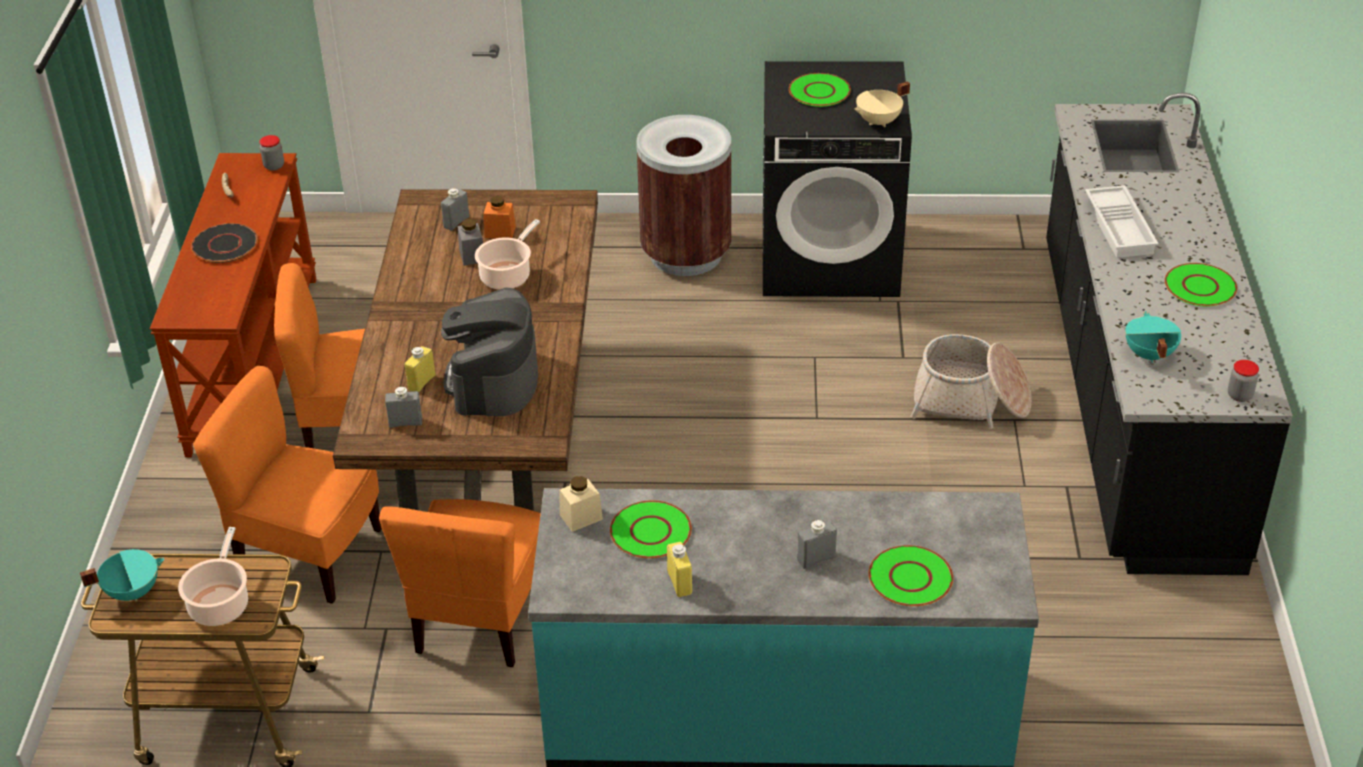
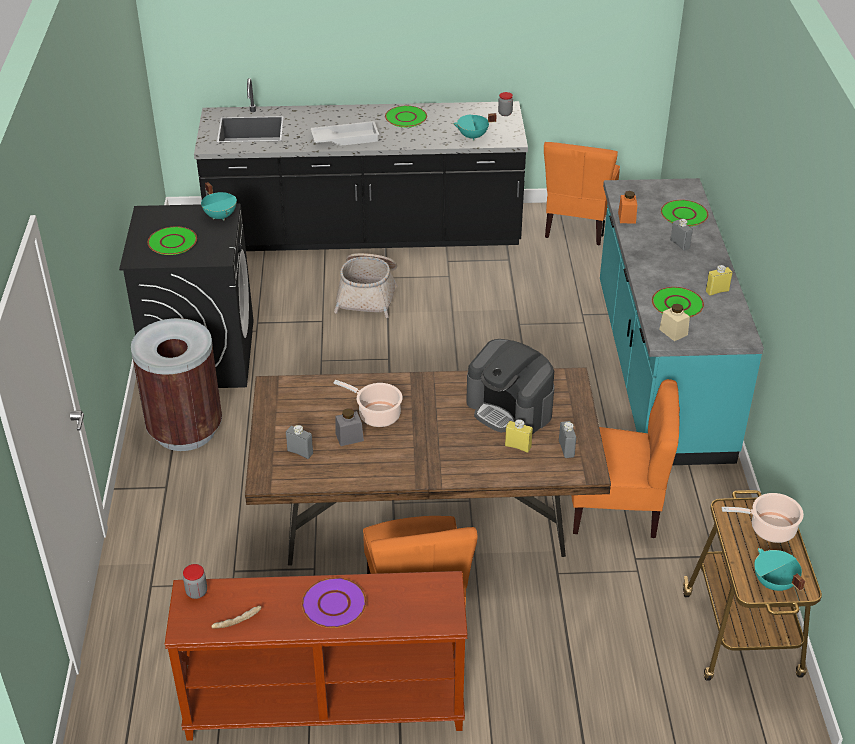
camera: 95 degrees left, 0 degrees up
(224, 245) = (334, 604): black plate -> purple plate
(309, 554) = (568, 617): orange chair -> orange chair (577, 225)
(493, 381) = (510, 409): coffee machine -> coffee machine turned 45 degrees clockwise
(500, 232) = (315, 425): orange jar -> orange jar (627, 217)
(879, 122) = (221, 216): beige cooking pot -> turquoise cooking pot

